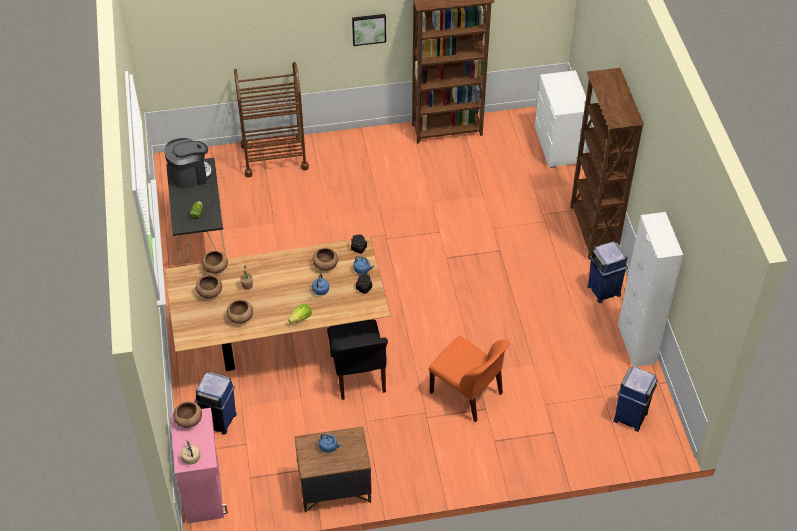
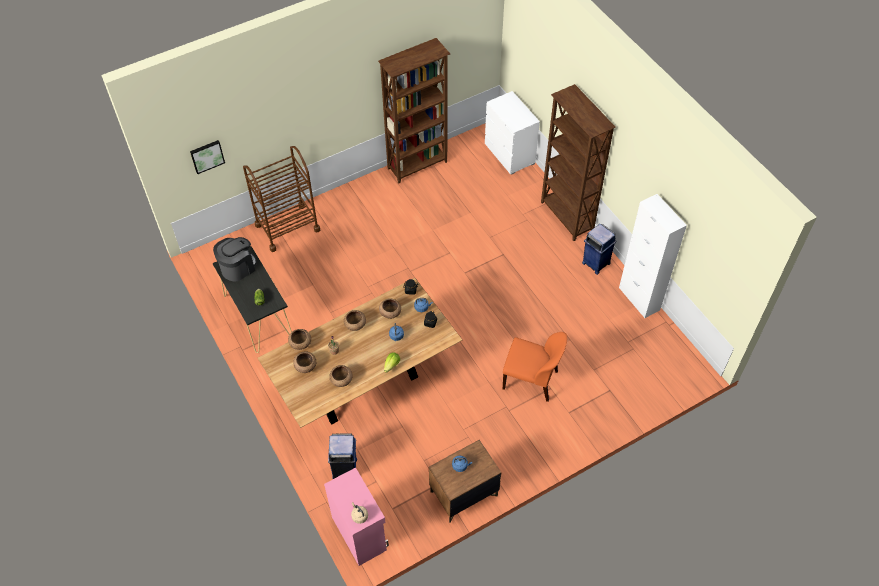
camera: 20 degrees left, 5 degrees up
(188, 420) = (342, 484): brown bowl -> brown bowl (355, 325)
(358, 375) = (440, 392): black chair -> none
(368, 28) = (346, 101): picture -> picture (207, 156)
(630, 416) = (660, 358): blue trash can -> none

